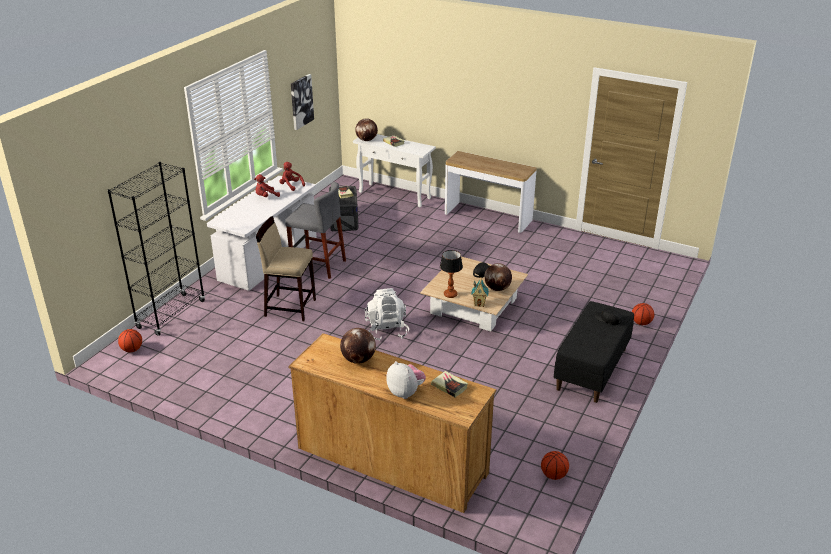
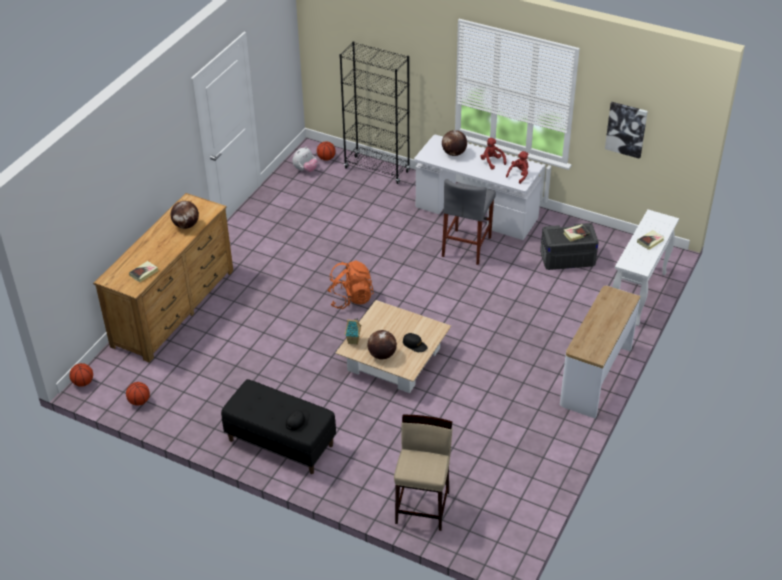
camera: 90 degrees right, 10 degrees up
(290, 307) = (389, 235): beige stool -> beige stool (423, 507)
(366, 140) = (651, 219): globe -> globe (454, 153)
(387, 330) = (350, 298): white backpack -> orange backpack
(406, 392) = (141, 250): plush toy -> plush toy (305, 169)
(450, 294) = (371, 320): table lamp -> none
(641, 323) = (361, 495): basketball -> basketball (83, 383)

